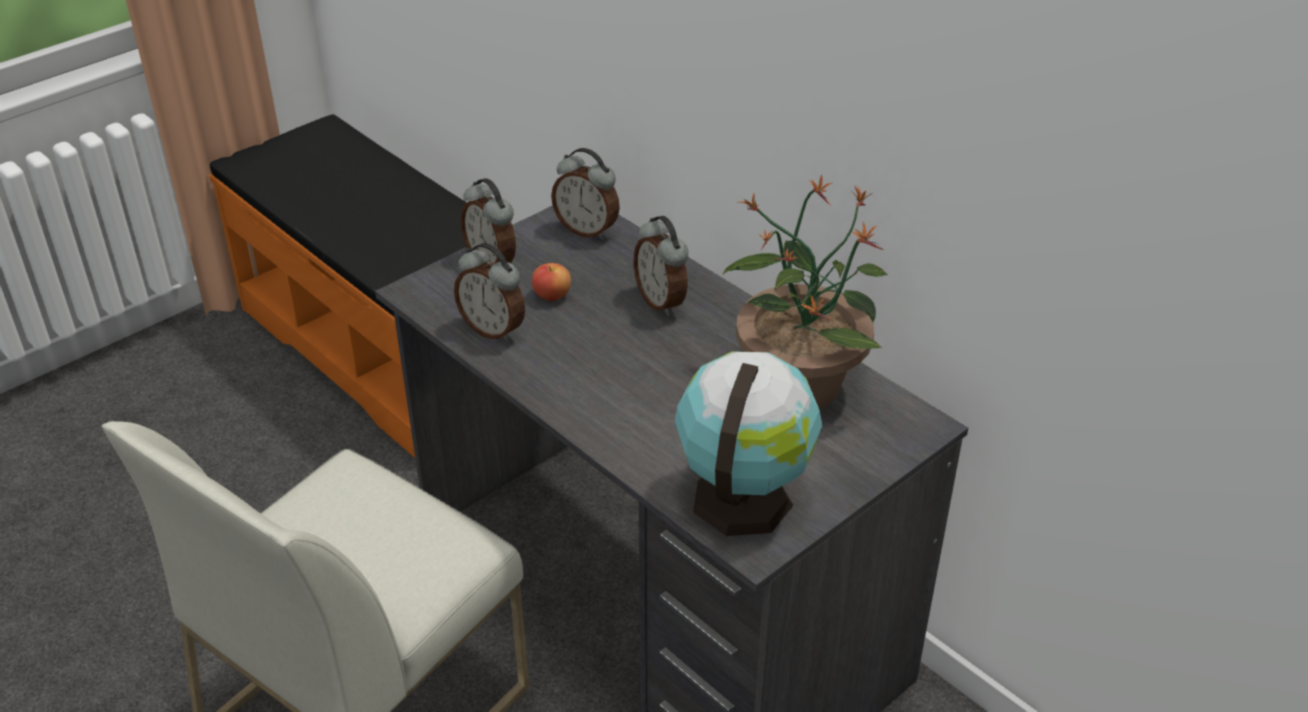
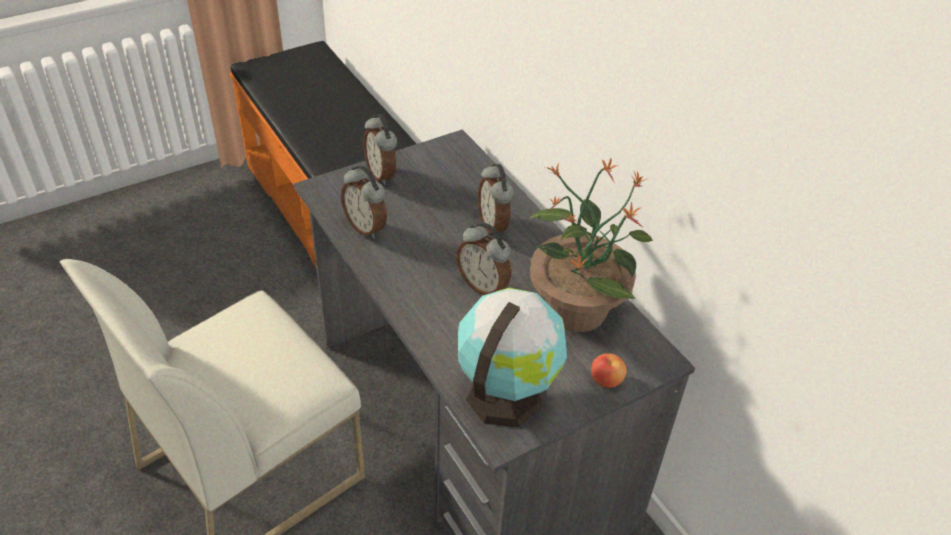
camera: 10 degrees right, 5 degrees up
(552, 295) = (416, 207): apple -> apple (606, 380)
(587, 230) = (457, 160): alarm clock -> alarm clock (483, 285)

